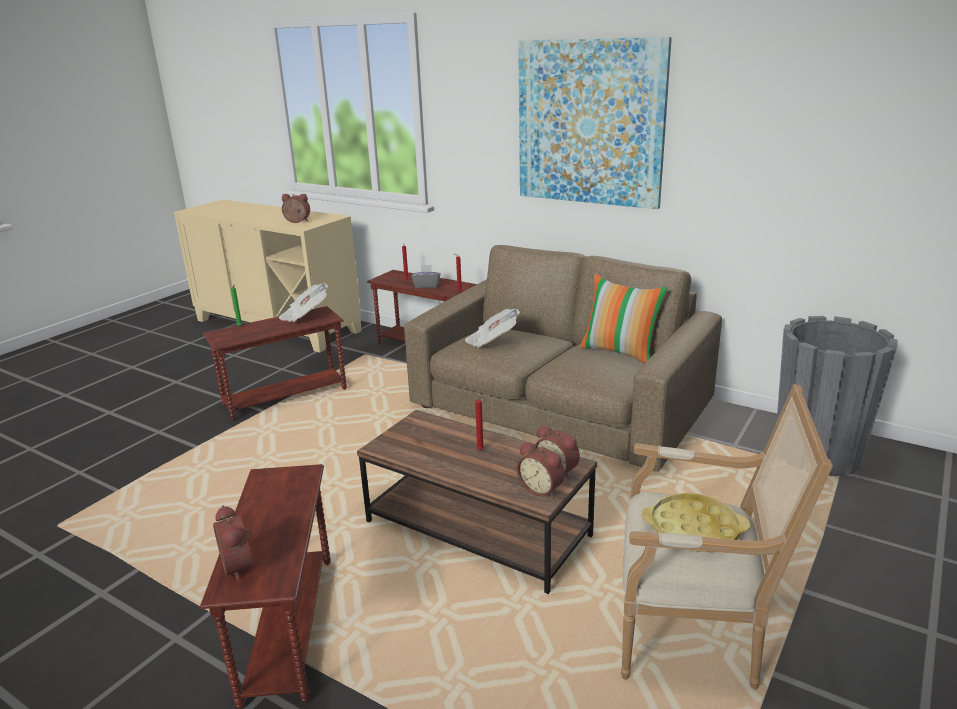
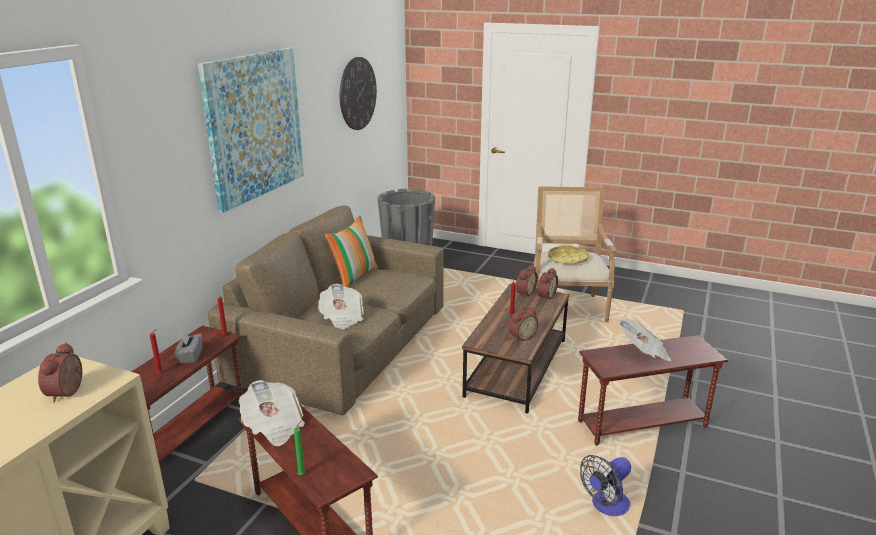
camera: 100 degrees left, 0 degrees up
(179, 551) = (606, 506): none -> fan
(241, 565) = (691, 355): alarm clock -> alarm clock (521, 337)
(281, 517) = (643, 352): none -> newspaper
(848, 134) = (357, 93): none -> wall clock

